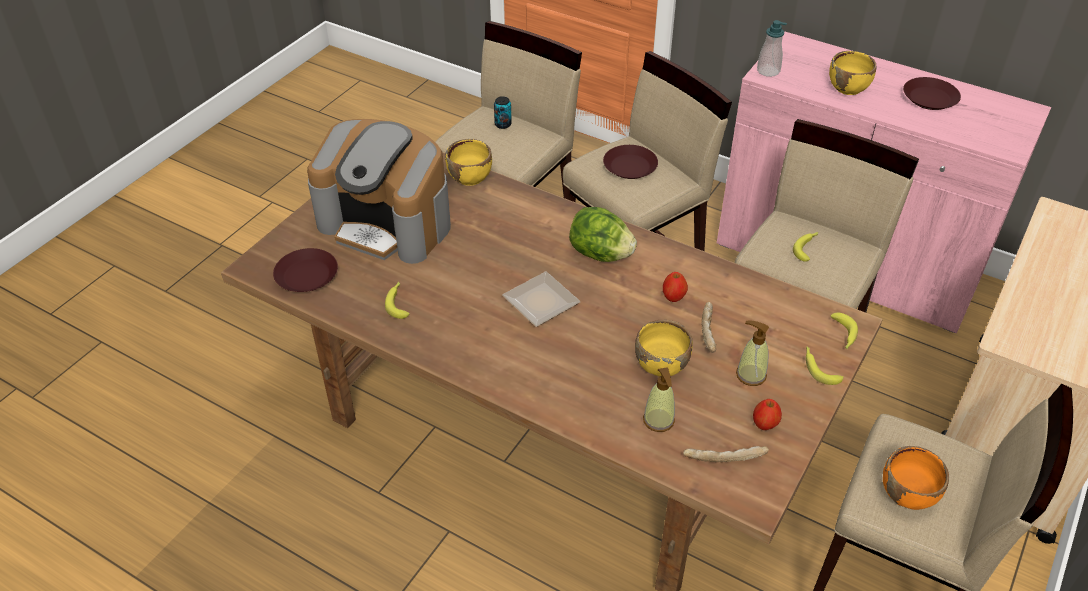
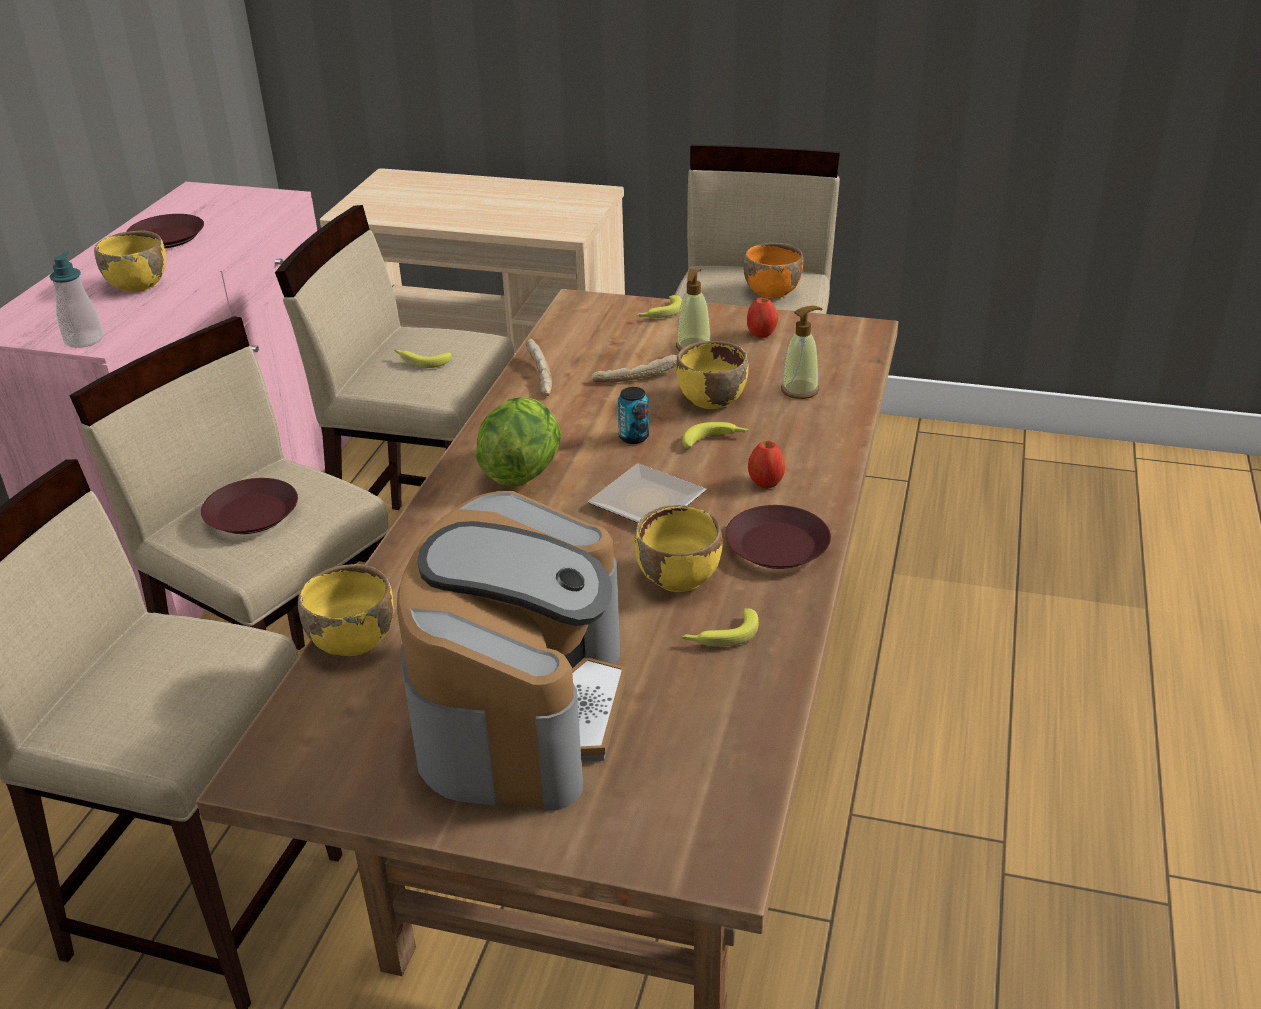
camera: 105 degrees left, 10 degrees down
(306, 276) = (712, 772): brown plate -> brown plate (778, 546)
(458, 299) = (679, 577): none -> yellow bowl
(503, 124) = (113, 685): can -> can (633, 437)
(673, 297) = (586, 406): apple -> apple (766, 482)
(724, 457) = (821, 349): bread -> bread (538, 376)
(843, 335) = (599, 305): banana -> banana (715, 440)

